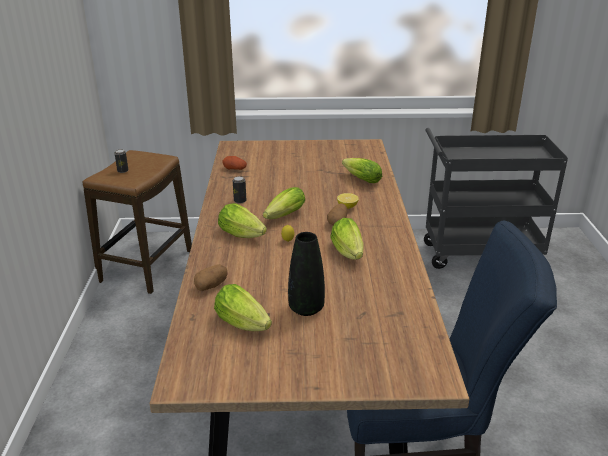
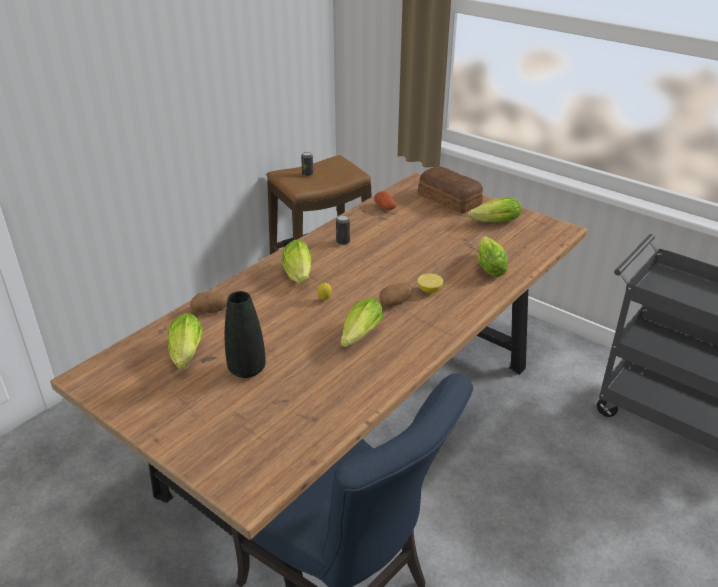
camera: 40 degrees right, 5 degrees up
(272, 149) = (449, 199): none -> bread
(283, 217) = (355, 274): lettuce -> lettuce (492, 223)

